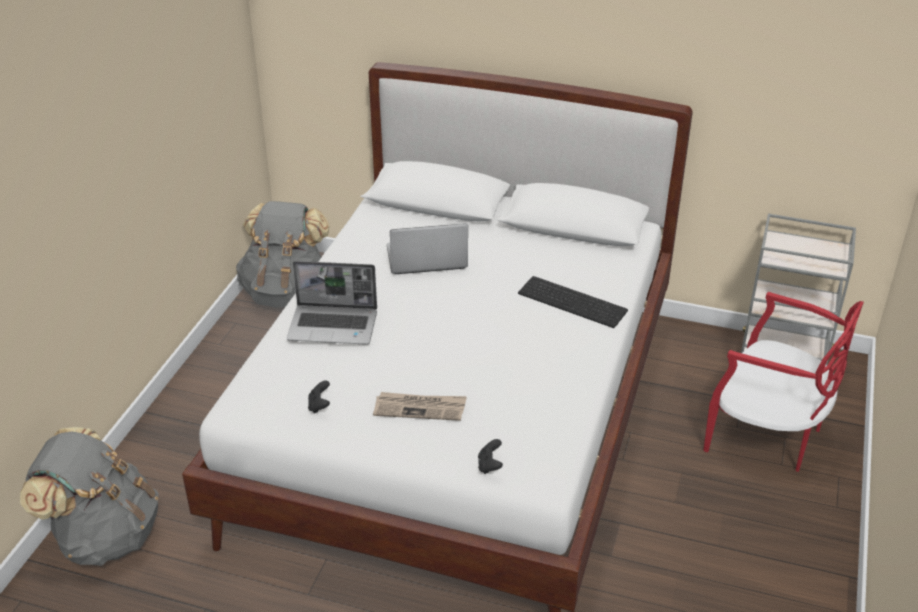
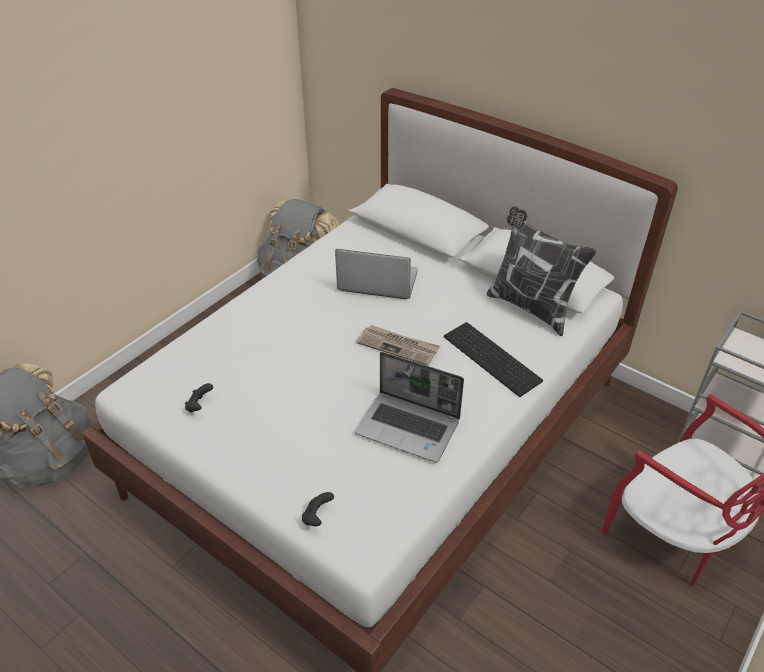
camera: 20 degrees right, 5 degrees up
(334, 326) = (258, 329): laptop -> laptop (409, 427)
(420, 408) = (287, 433): newspaper -> newspaper (398, 346)
(583, 250) = (530, 307): none -> pillow

